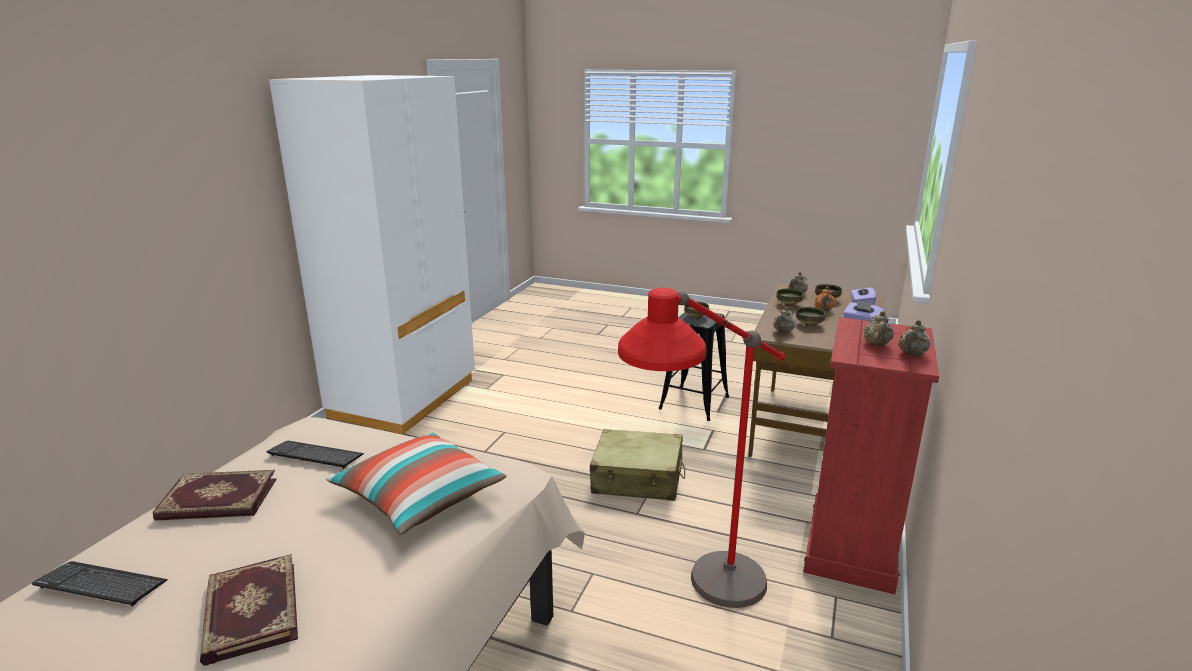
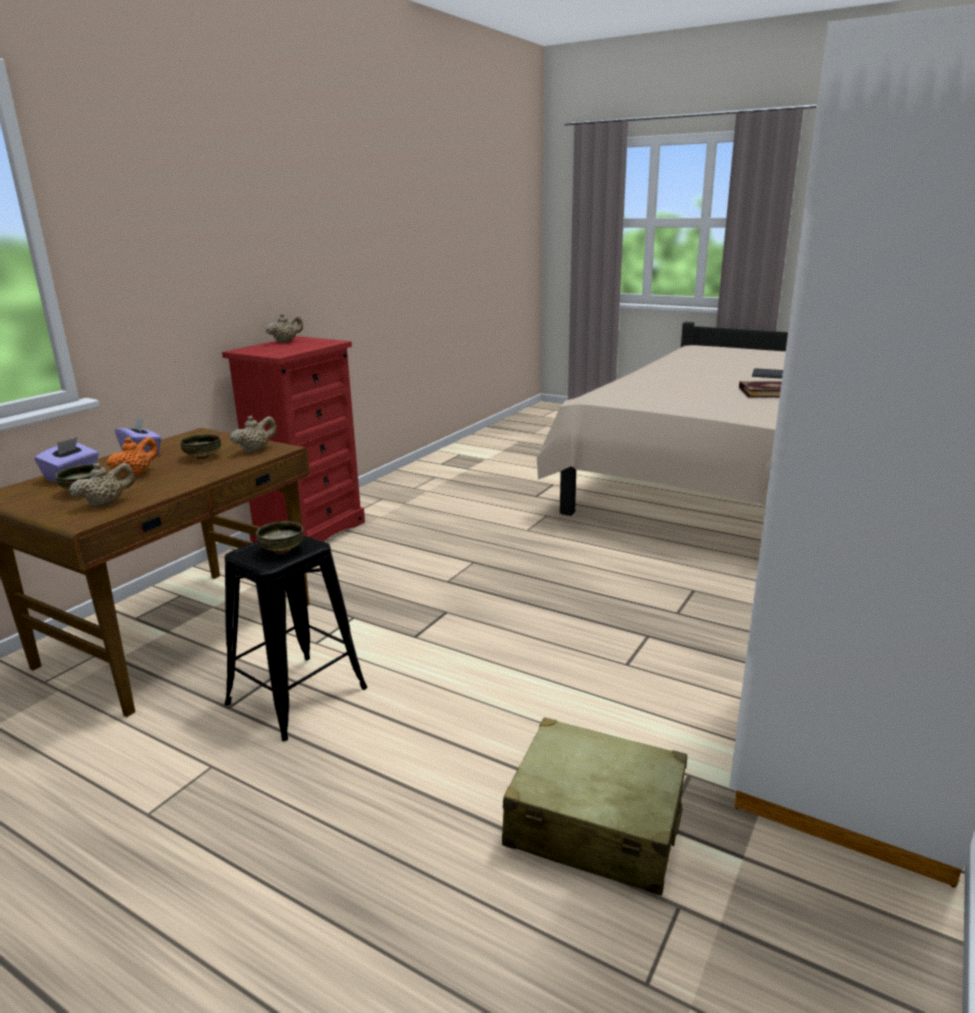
camera: 170 degrees left, 0 degrees up
(249, 612) = (698, 371): book -> none
(315, 455) = (736, 405): keyboard -> none
(420, 498) = (643, 391): pillow -> none
(637, 478) = (457, 590): beige suitcase -> beige suitcase (594, 824)
(699, 610) = (457, 511): red floor lamp -> none
(789, 304) = (163, 486): bowl -> none
(876, 345) = (296, 345): beige teapot -> none

